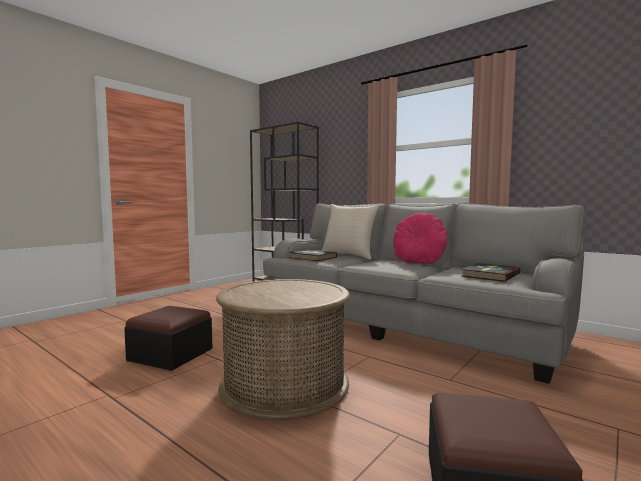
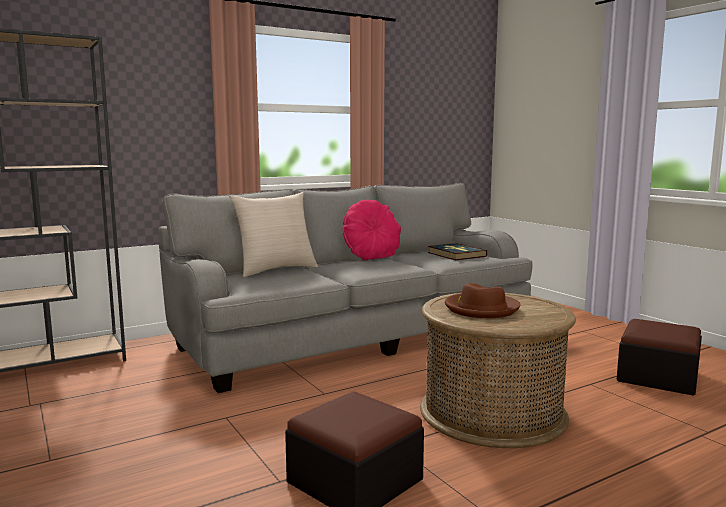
camera: 70 degrees left, 5 degrees up
(284, 289) = (481, 308): none -> brown hat
(312, 257) = (271, 282): book -> none

